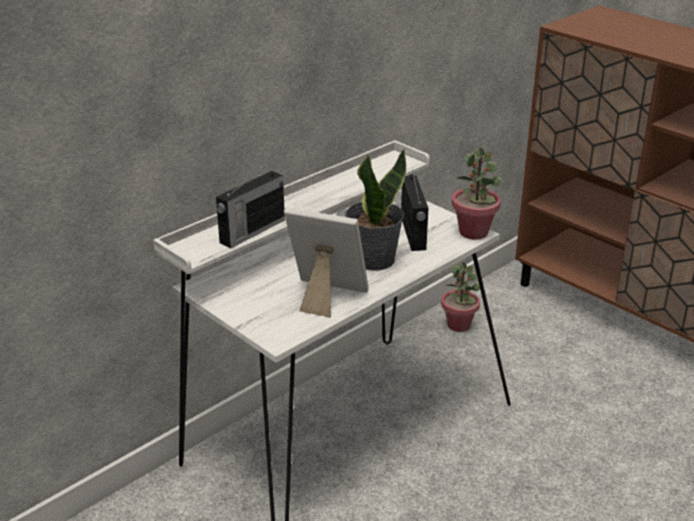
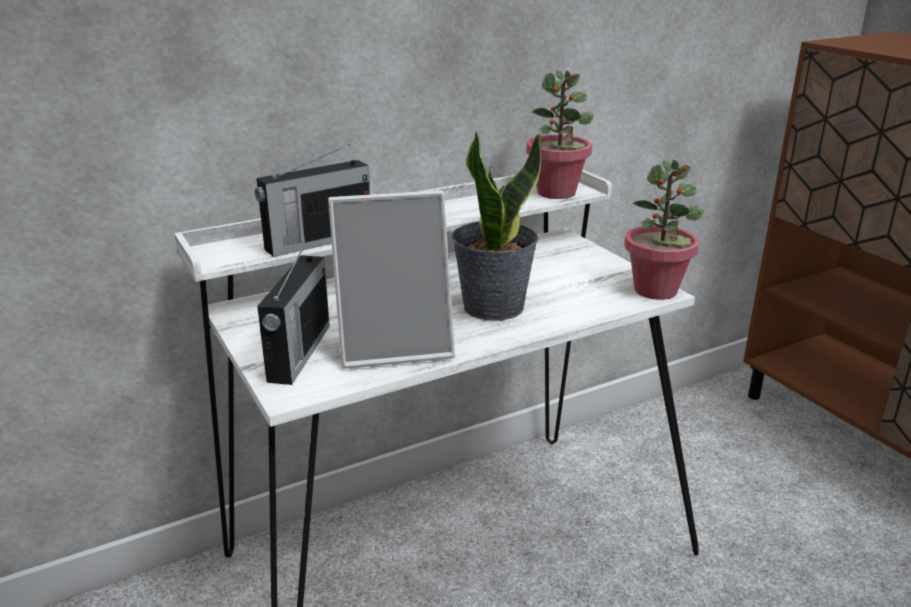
camera: 15 degrees right, 5 degrees down
(325, 297) = (395, 345): picture frame -> picture frame turned 135 degrees clockwise
(413, 233) = (565, 282): radio -> radio (298, 354)
(459, 325) = (652, 434): potted plant -> potted plant (557, 193)

